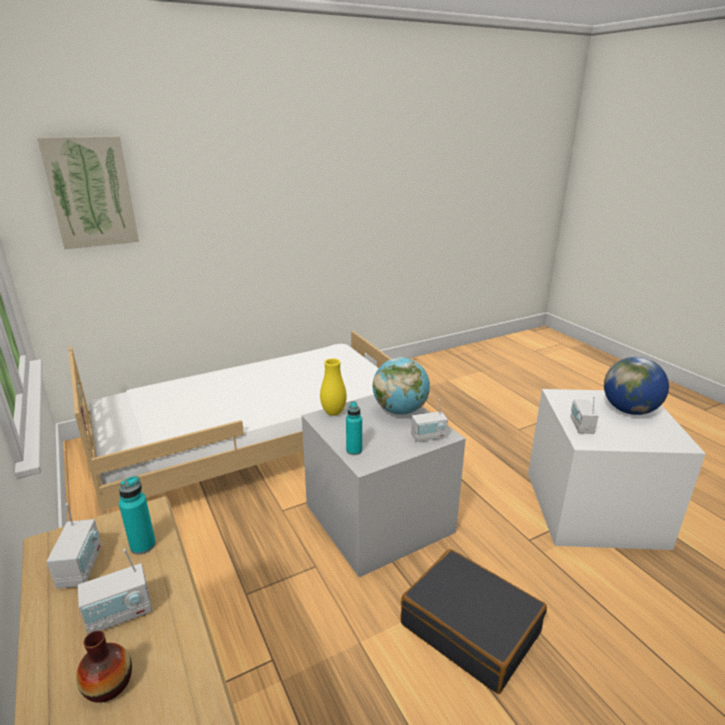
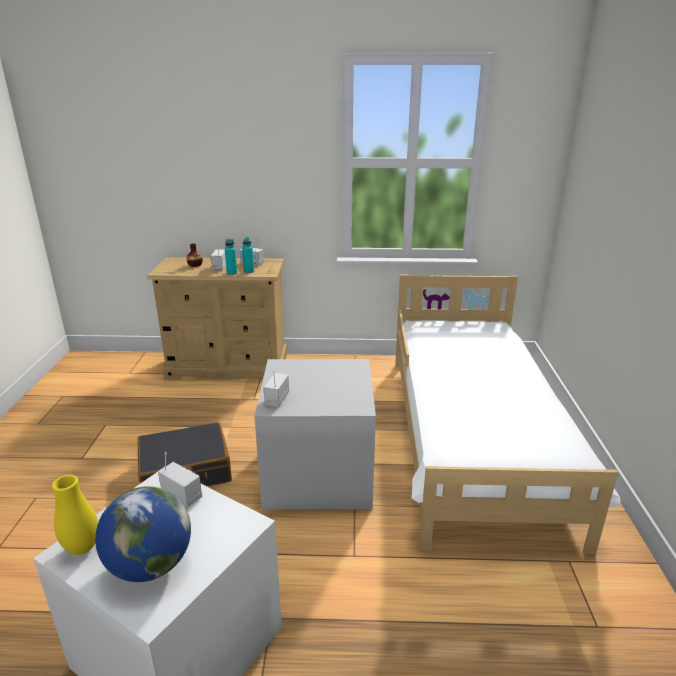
camera: 120 degrees right, 0 degrees up
(91, 192) = (592, 166): picture -> none
(333, 413) = (358, 371): yellow vase -> yellow vase (82, 548)
(354, 450) = (297, 365): turquoise bottle -> turquoise bottle (232, 273)
(400, 411) = (330, 401): globe -> none

